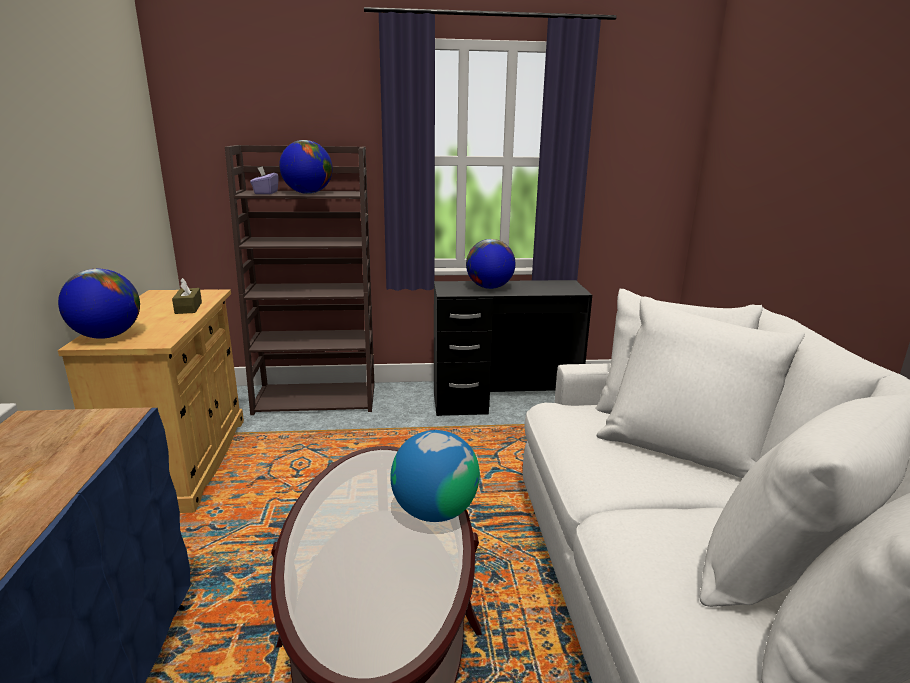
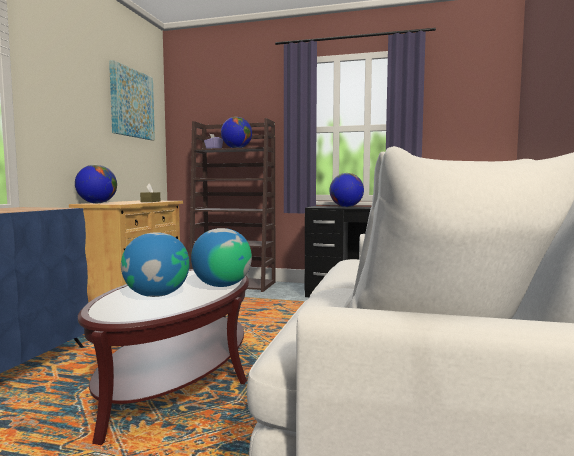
camera: 20 degrees right, 15 degrees down
(108, 118) = (132, 103): none -> picture
(367, 565) = (157, 295): none -> globe

